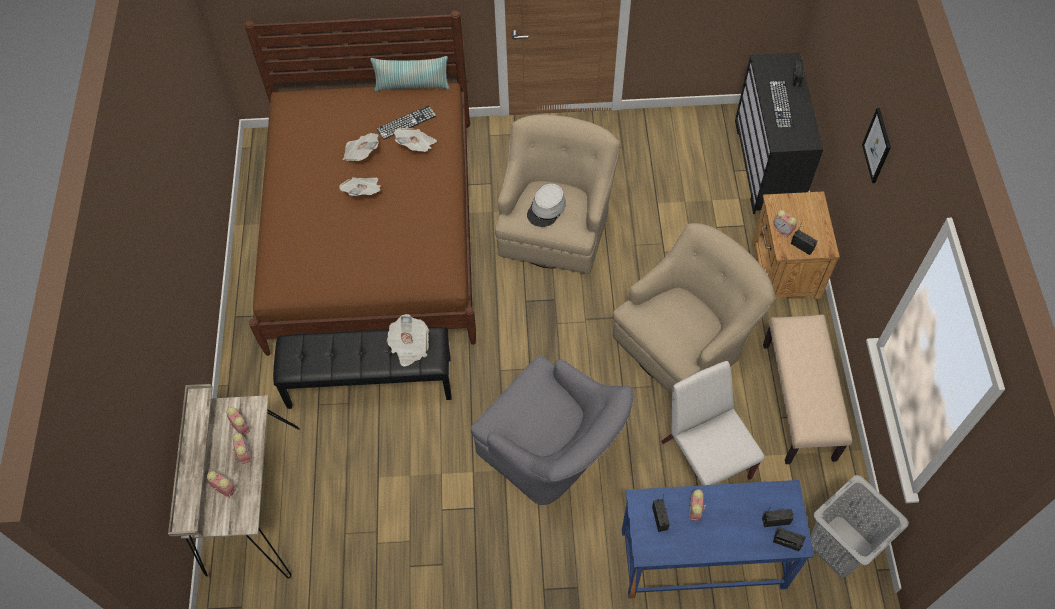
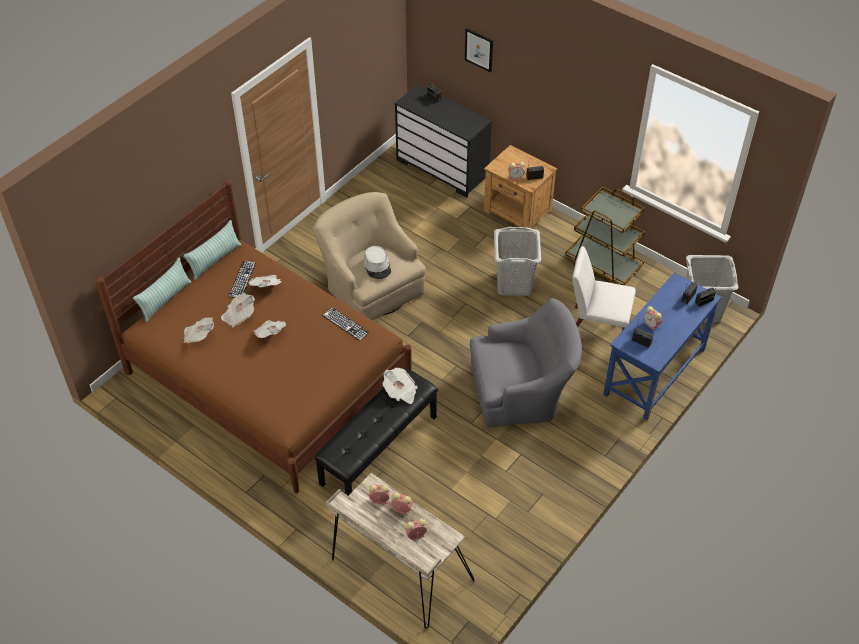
camera: 50 degrees left, 10 degrees down
(312, 144) = (199, 336): none -> newspaper
(332, 89) = (165, 299): none -> pillow
(685, 339) = (514, 283): beige armchair -> grey laundry basket
(780, 104) = (443, 115): keyboard -> keyboard (345, 324)
(799, 402) = (603, 265): beige bench -> brown cart
(877, 145) = (550, 78): picture -> picture (479, 49)

